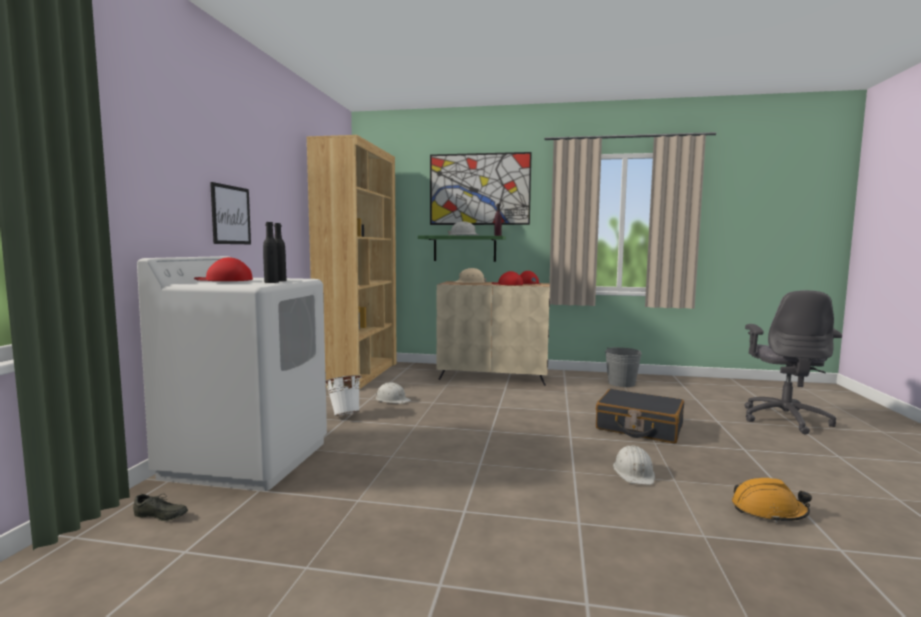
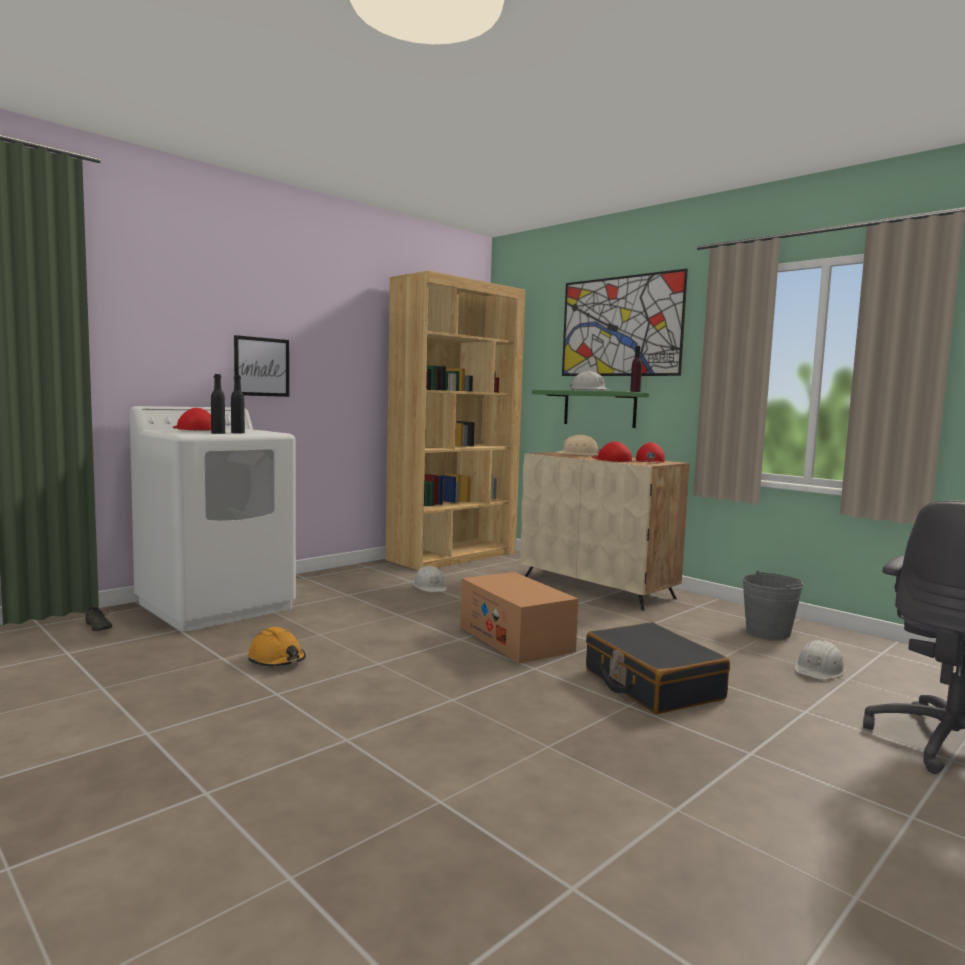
camera: 35 degrees right, 0 degrees up
(344, 415) = (358, 590): white bucket -> none
(521, 421) = (515, 639): none -> cardboard box
(634, 472) = (517, 723): white hard hat -> white hard hat (819, 669)
(768, 511) = (586, 817): orange hard hat -> orange hard hat (277, 660)

